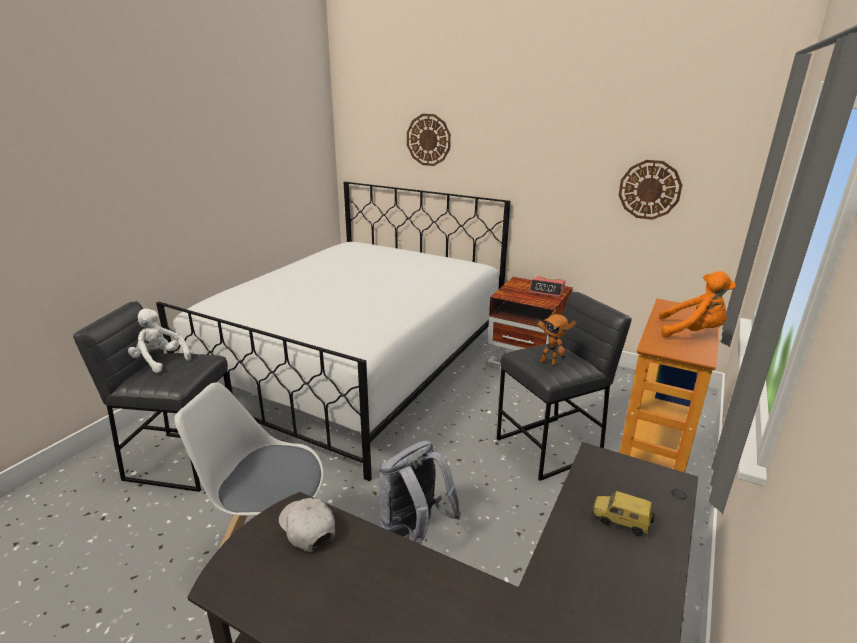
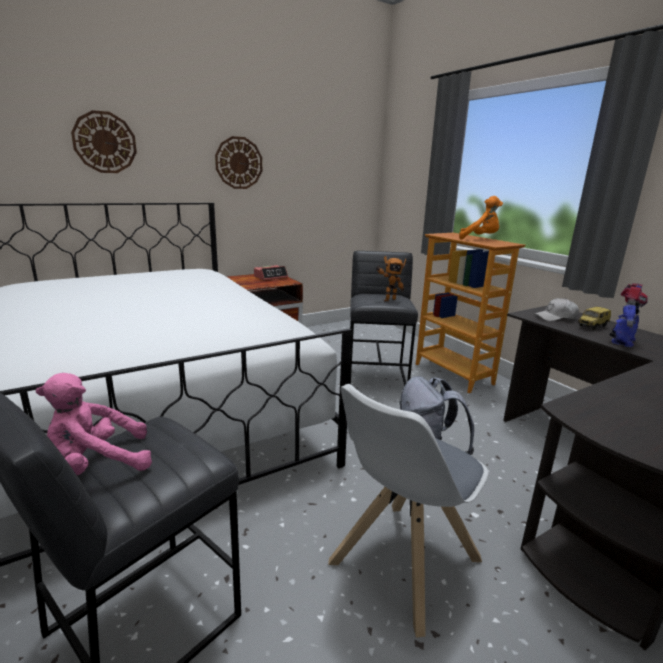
camera: 60 degrees left, 5 degrees down
(160, 360) = (97, 464): white plush toy -> pink plush toy
(307, 528) = (598, 410): white cap -> white cap (556, 317)
(577, 554) = (621, 341): none -> toy robot
(649, 189) = (318, 181): wall clock -> wall clock (239, 163)
(692, 332) = (480, 239): orange plush toy -> orange plush toy turned 60 degrees clockwise

